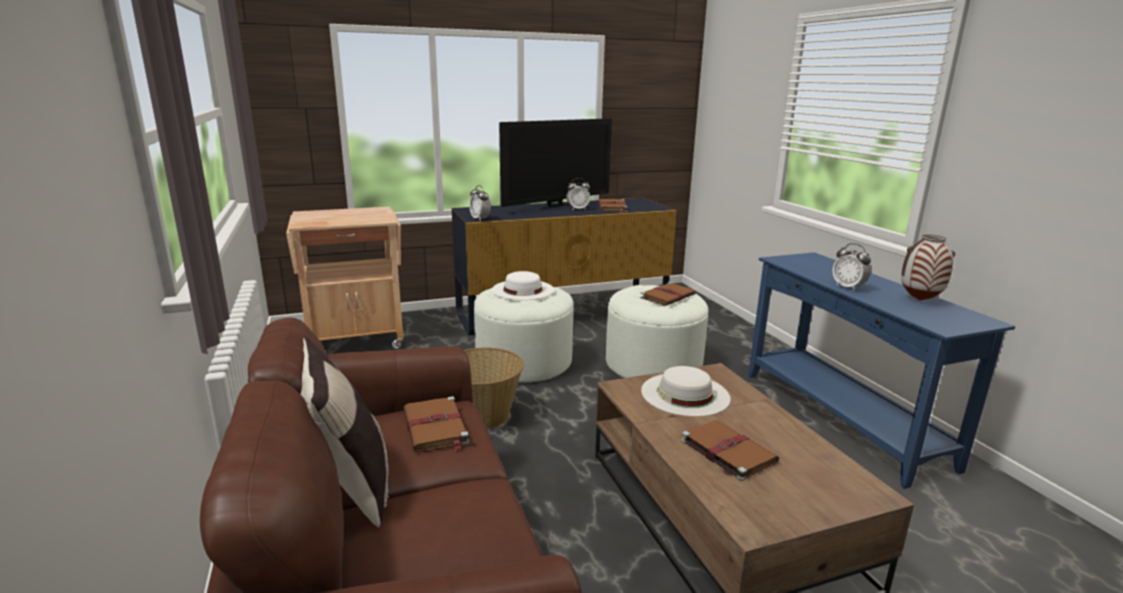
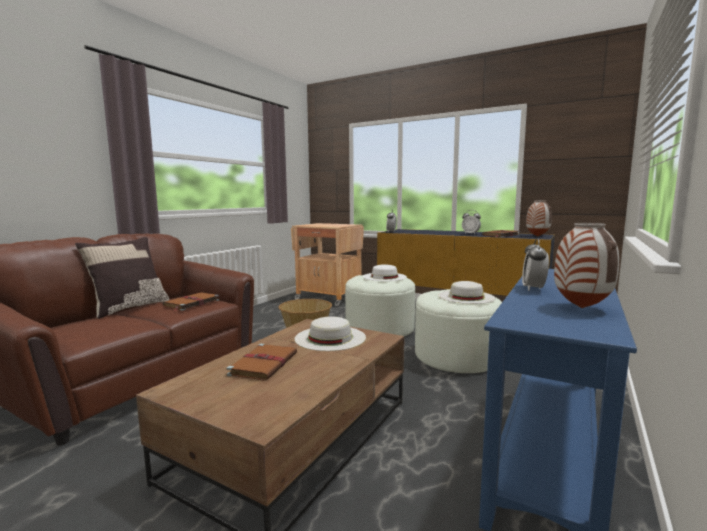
camera: 50 degrees right, 10 degrees down
(556, 206) = (462, 232): television -> none
(647, 205) = (537, 236): none -> vase
(668, 296) = (466, 297): brown book -> white hat

